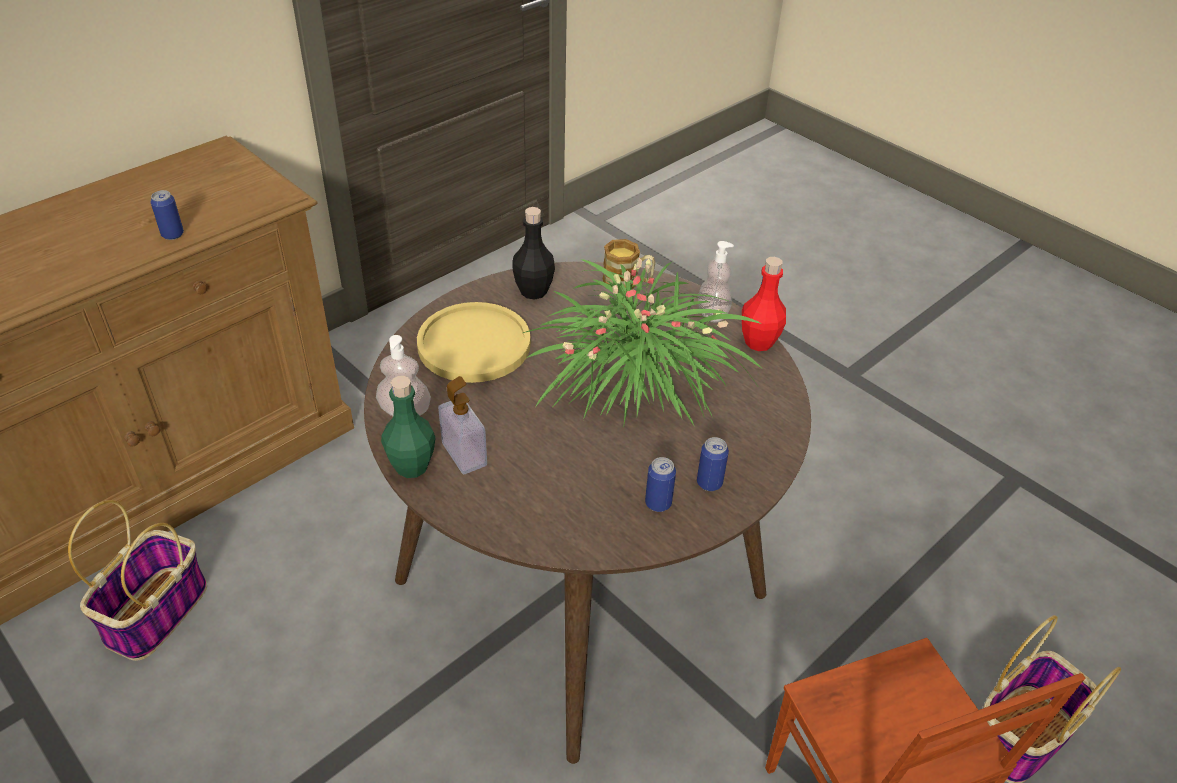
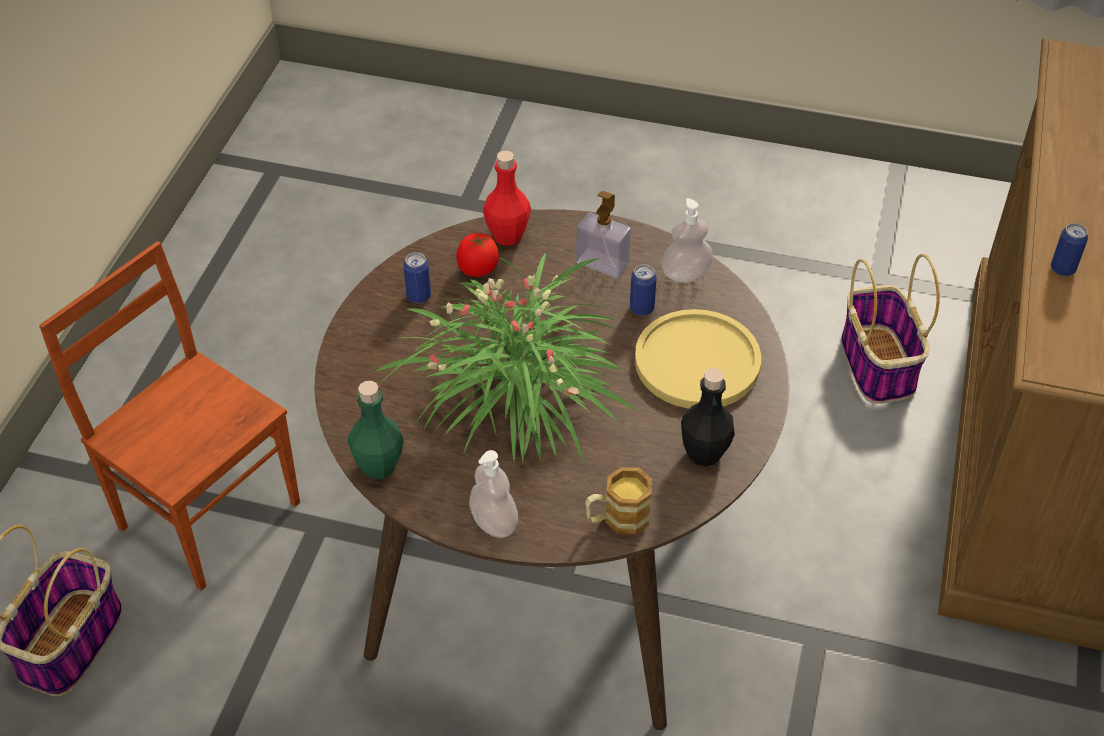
camera: 150 degrees right, 5 degrees up
(412, 466) = (632, 237): green bottle -> green bottle (379, 466)
(582, 503) = (478, 270): none -> tomato
(709, 483) = (387, 331): can -> can (641, 308)
(758, 342) = (421, 507): red bottle -> red bottle (507, 236)

